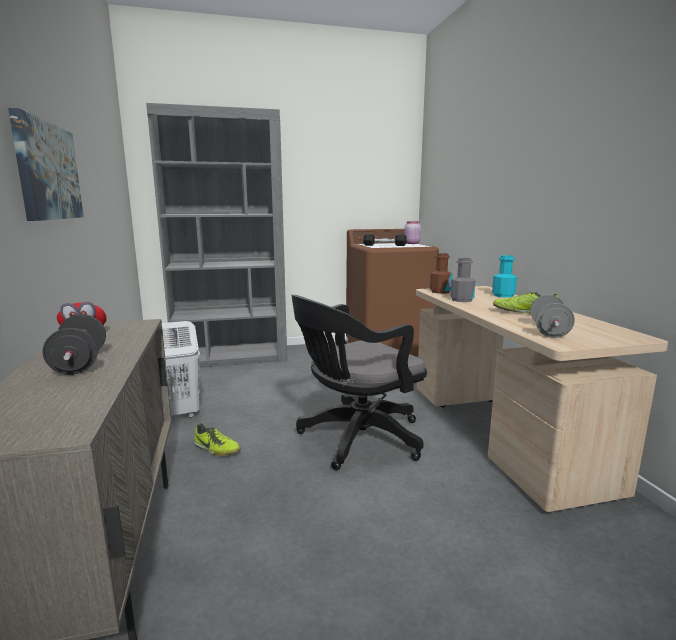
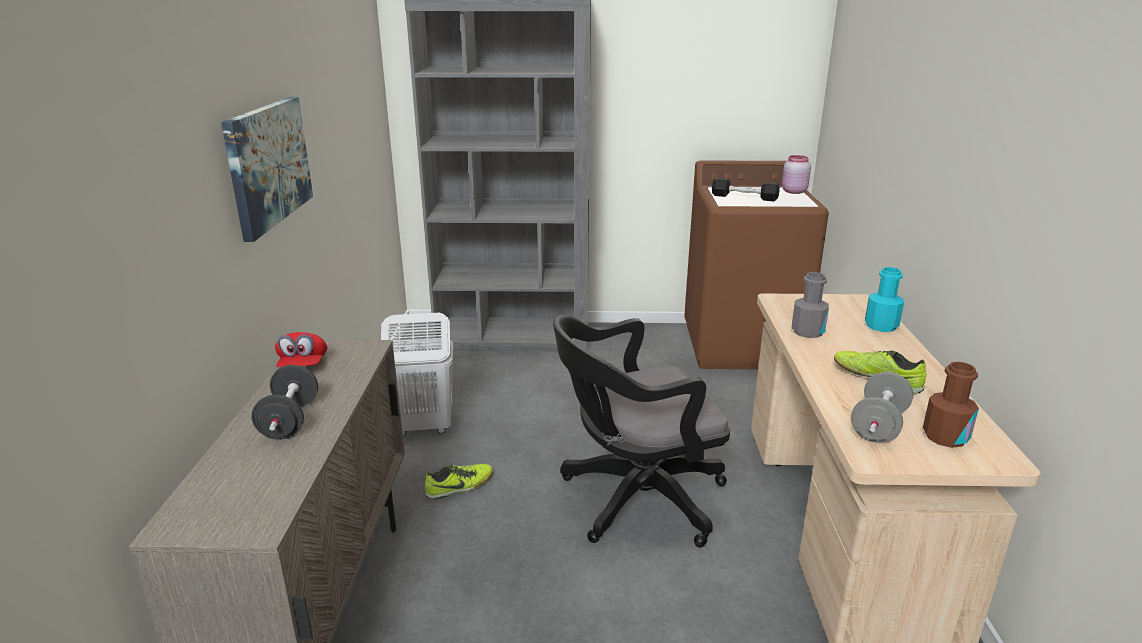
camera: 15 degrees right, 10 degrees up
(216, 449) = (460, 487): shoe -> shoe turned 75 degrees counterclockwise
(440, 292) = (790, 305): brown bottle -> brown bottle (945, 437)

